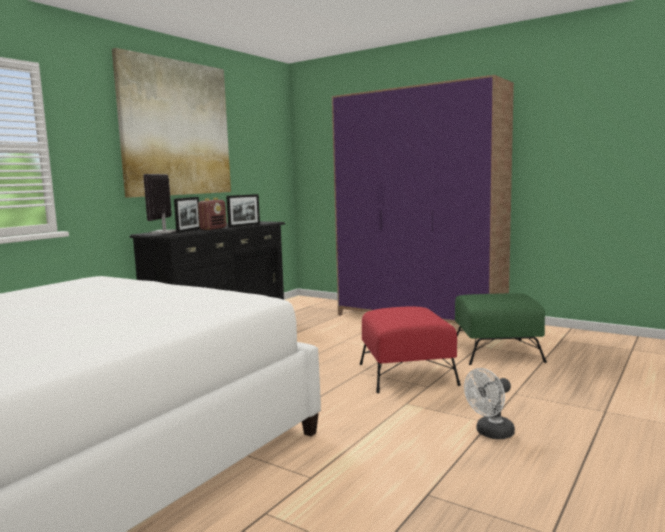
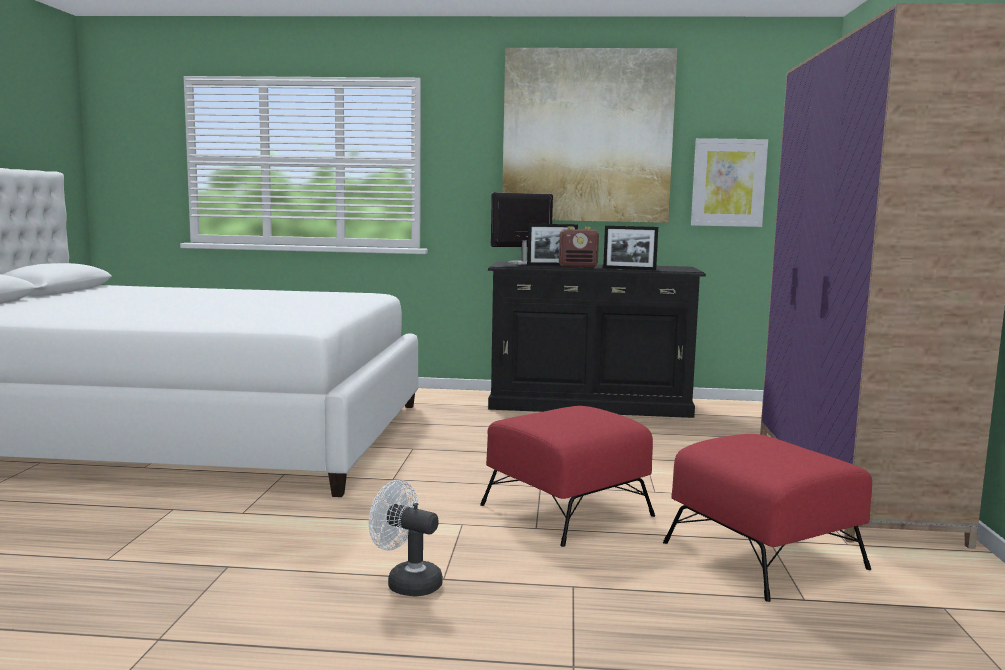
camera: 60 degrees right, 0 degrees up
(253, 163) = (728, 183): none -> picture
(497, 351) = (764, 556): green ottoman -> red ottoman

